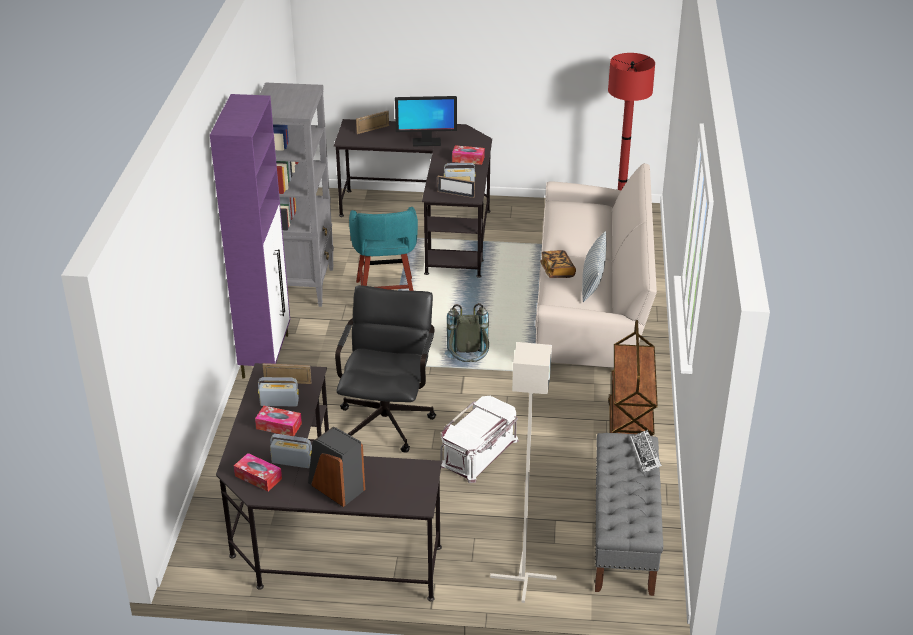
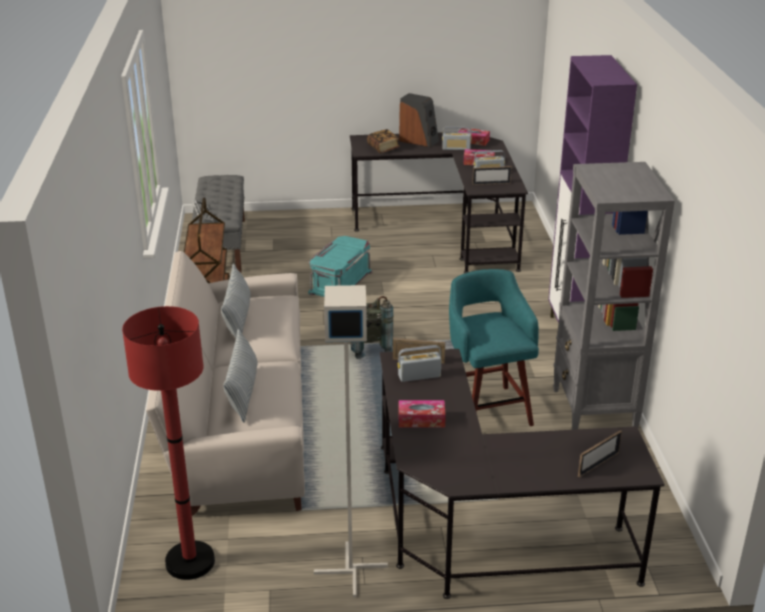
camera: 170 degrees right, 5 degrees down
(387, 417) = (428, 298): black office chair -> none
(426, 142) = (498, 446): monitor -> none
(479, 453) = (340, 282): white storage box -> turquoise storage box
(523, 578) = (293, 222): grey floor lamp -> grey floor lamp (350, 569)
(557, 271) = (278, 323): book -> book (383, 148)
(586, 220) = (243, 393): none -> pillow

